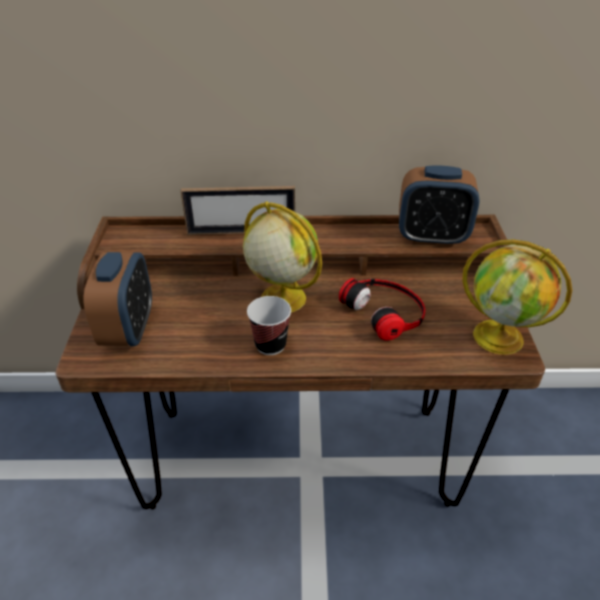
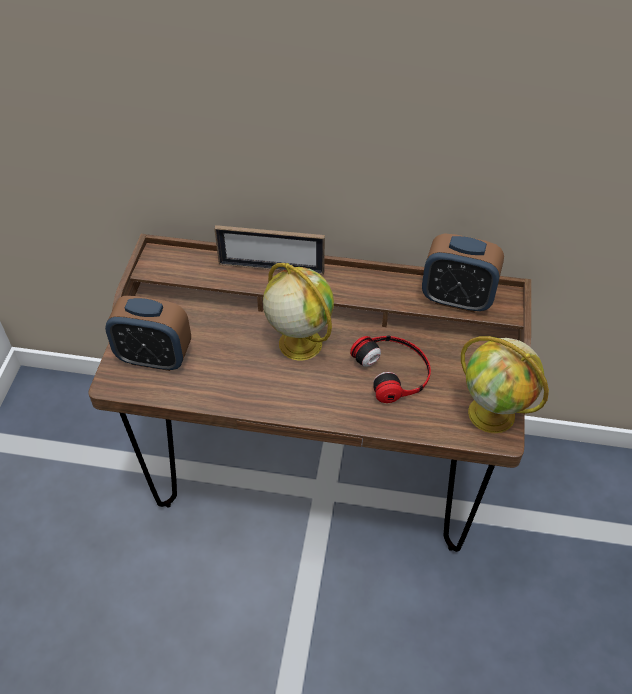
camera: 10 degrees right, 10 degrees up
(129, 329) = (154, 357): alarm clock -> alarm clock turned 90 degrees clockwise
(270, 345) = (278, 391): cup -> none

